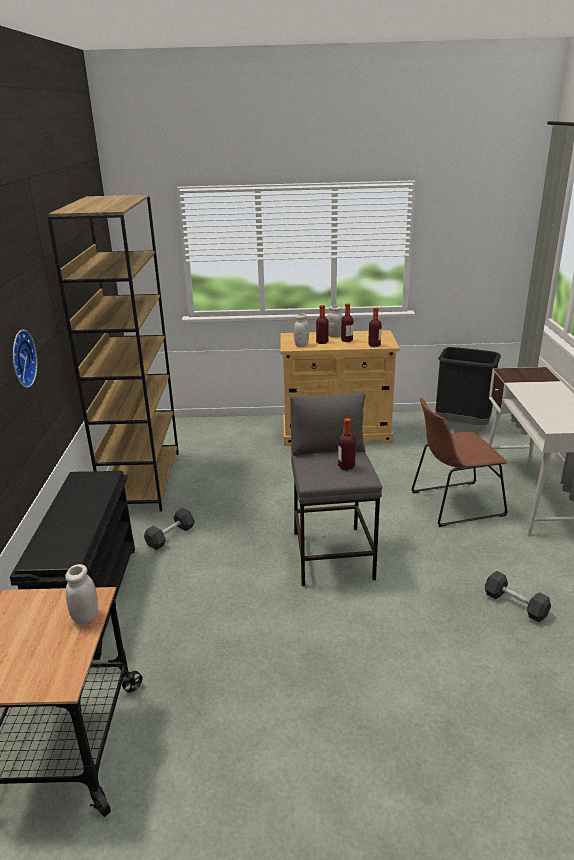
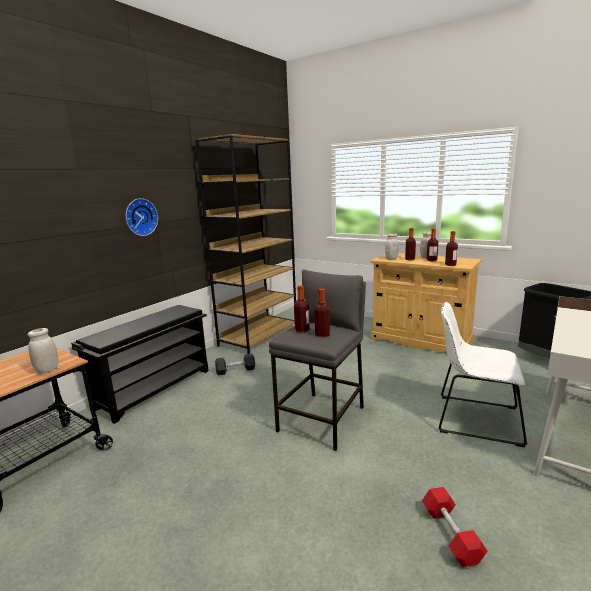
camera: 35 degrees right, 10 degrees down
(318, 467) = (302, 330): none -> bottle
(453, 504) = (474, 418): brown chair -> white chair
(515, 604) = (451, 534): grey dumbbell -> red dumbbell

